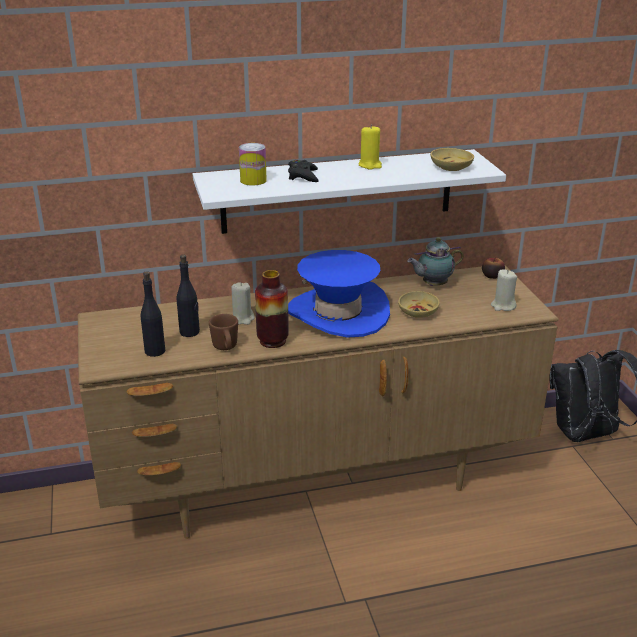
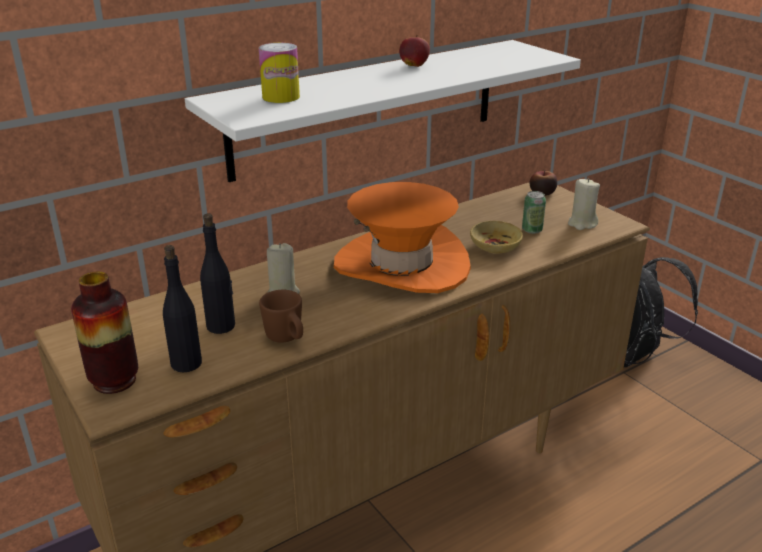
camera: 20 degrees left, 0 degrees up
(272, 341) = (344, 316): vase -> vase (114, 381)
(303, 176) = (342, 85): black game controller -> none
(338, 313) = (401, 265): blue hat -> orange hat
(370, 165) = (414, 66): yellow candle -> apple
(433, 285) = (486, 213): teapot -> none
(451, 167) = (511, 58): beige bowl -> none
(458, 304) = (532, 230): none -> can

